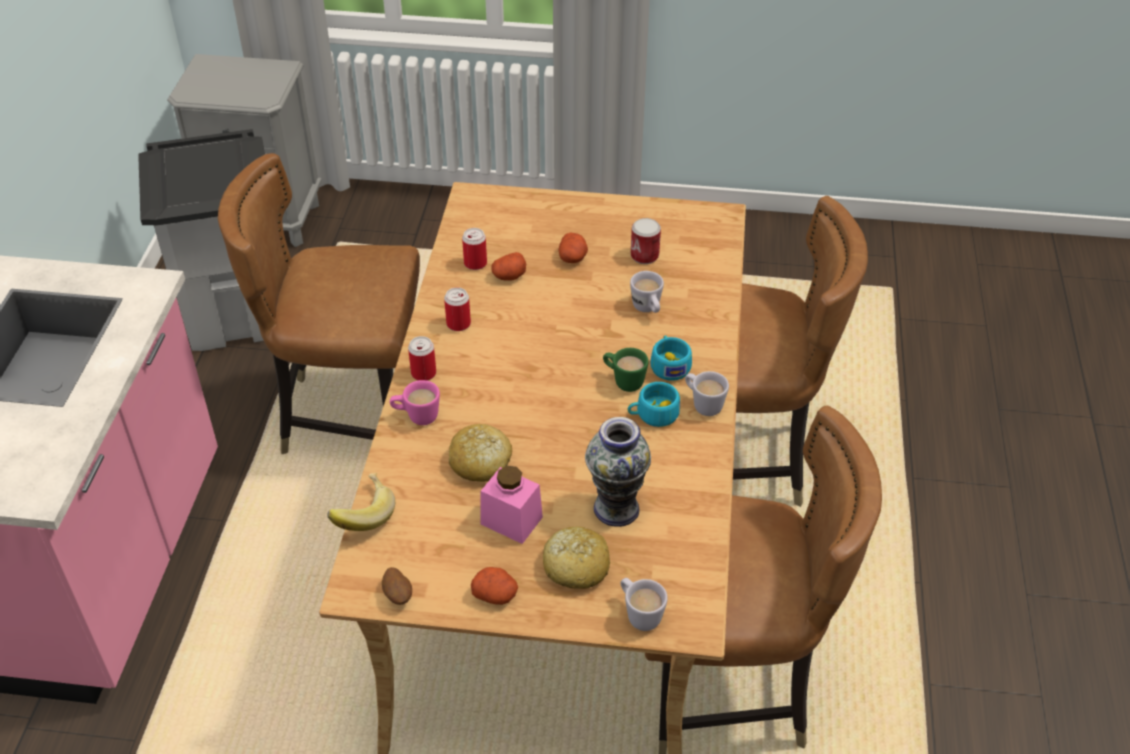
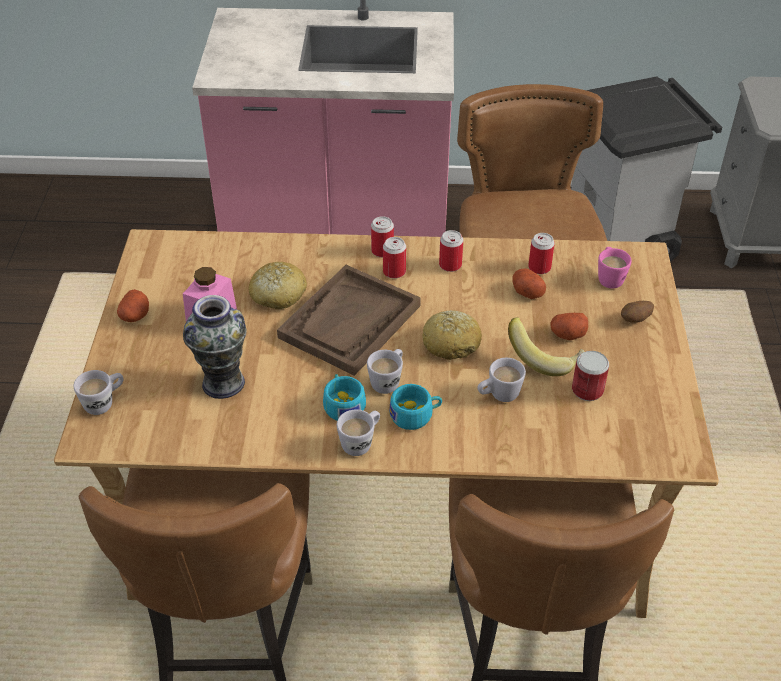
camera: 85 degrees right, 0 degrees up
(362, 514) = (221, 236): banana -> banana (544, 358)
(398, 595) = (140, 264): potato -> potato (635, 320)
(416, 416) = (329, 252): pink mug -> pink mug (609, 277)
(460, 366) = (394, 272): none -> can
(535, 404) = (350, 322): none -> brown tray
(576, 566) = (160, 360): bread -> bread (451, 343)
(623, 381) = (388, 381): green mug -> white mug

